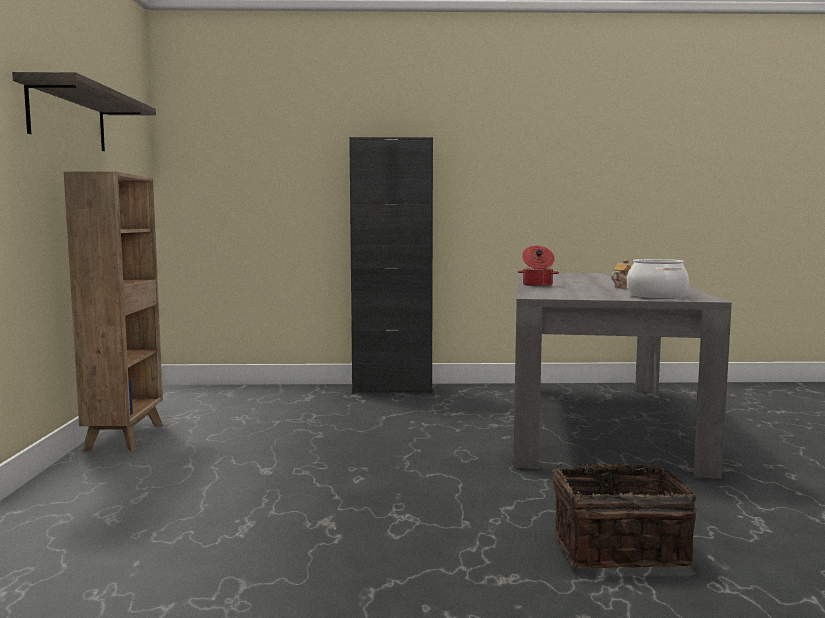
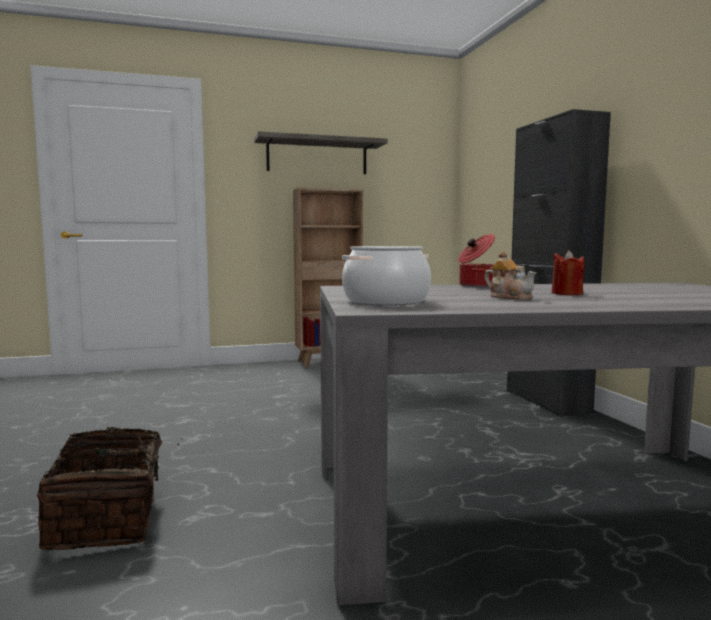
camera: 75 degrees right, 0 degrees up
(601, 283) = (566, 293): none -> red candle

